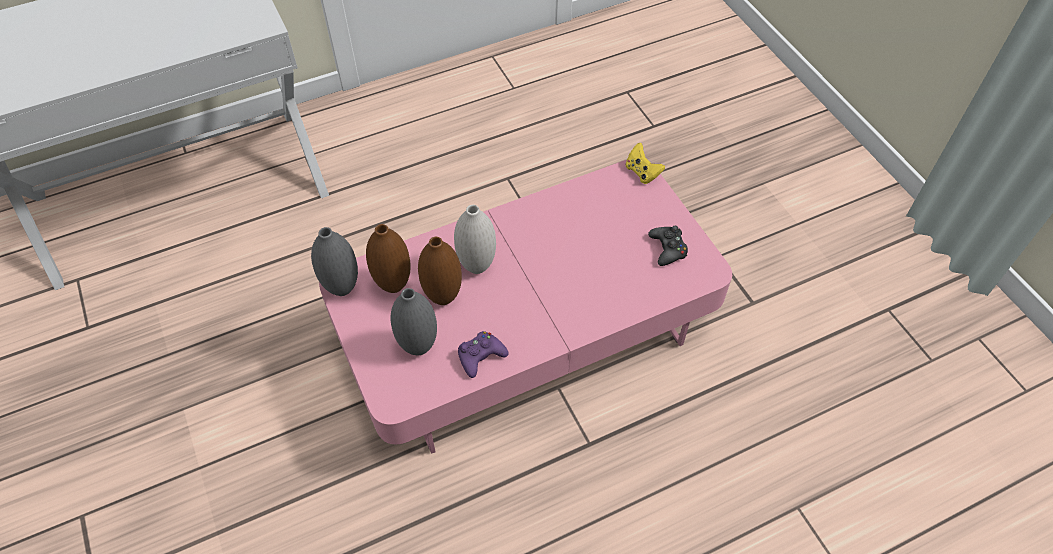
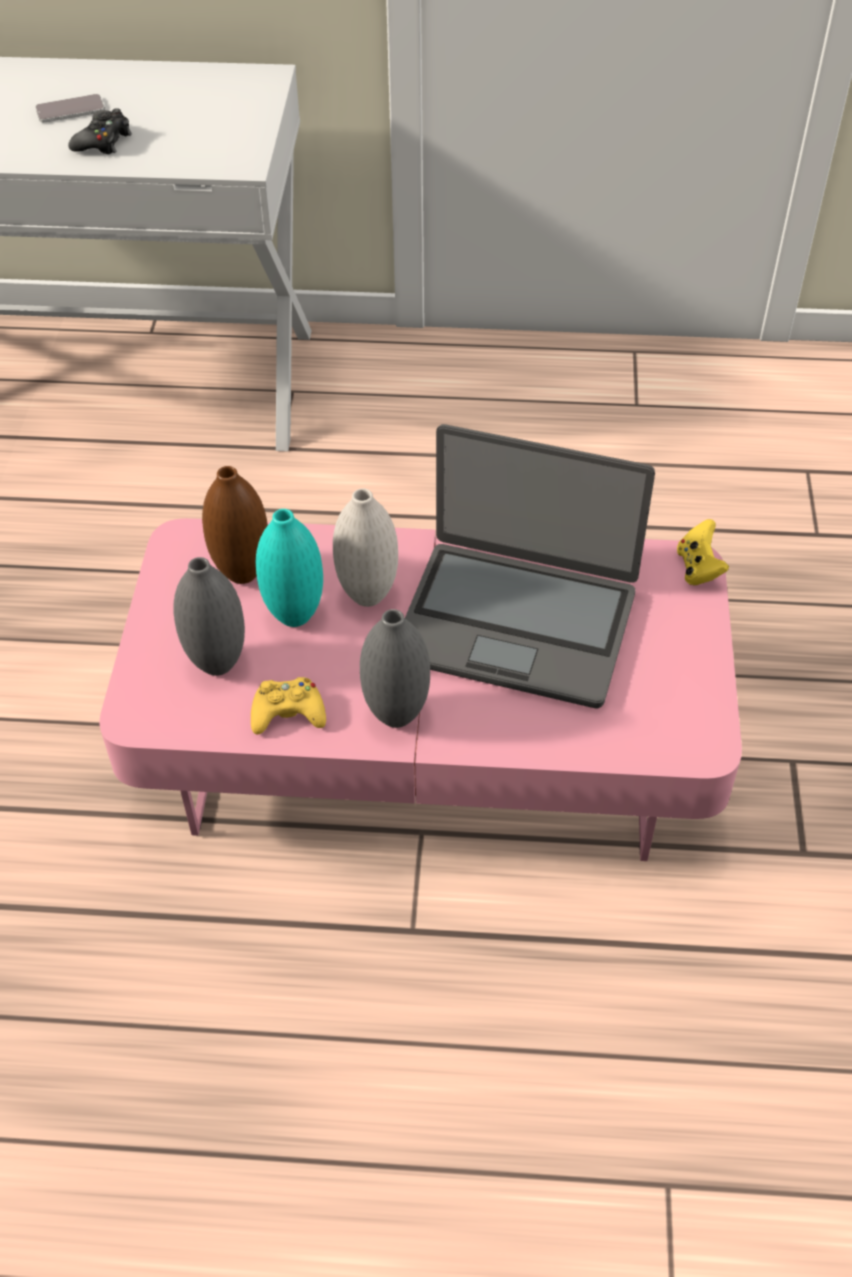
camera: 30 degrees right, 5 degrees down
(113, 25) = (70, 110): none -> phone
(342, 288) = (176, 549): grey vase -> grey vase (396, 715)
(443, 297) = (294, 615): brown vase -> turquoise vase
(480, 356) = (288, 713): purple game controller -> yellow game controller
(569, 245) = (516, 622): none -> laptop
(668, 249) = (660, 688): black game controller -> black game controller (103, 141)

